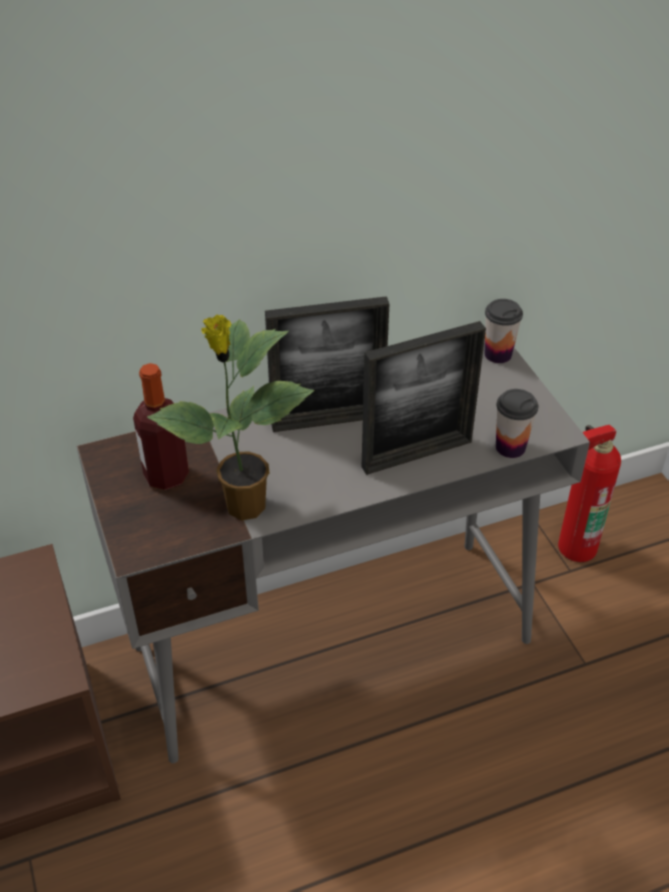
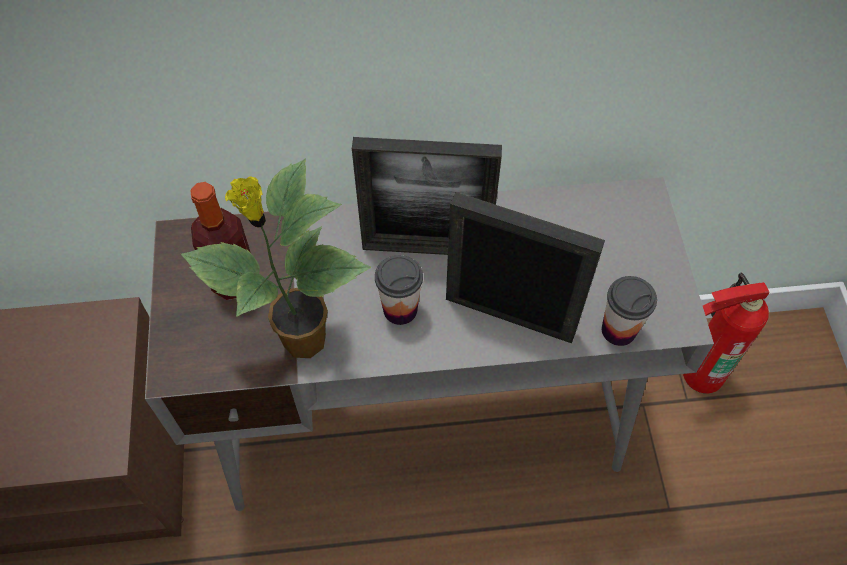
camera: 15 degrees right, 15 degrees up
(417, 454) = (510, 315): picture frame -> picture frame turned 150 degrees counterclockwise
(498, 354) = (645, 199): cup -> cup (400, 309)

